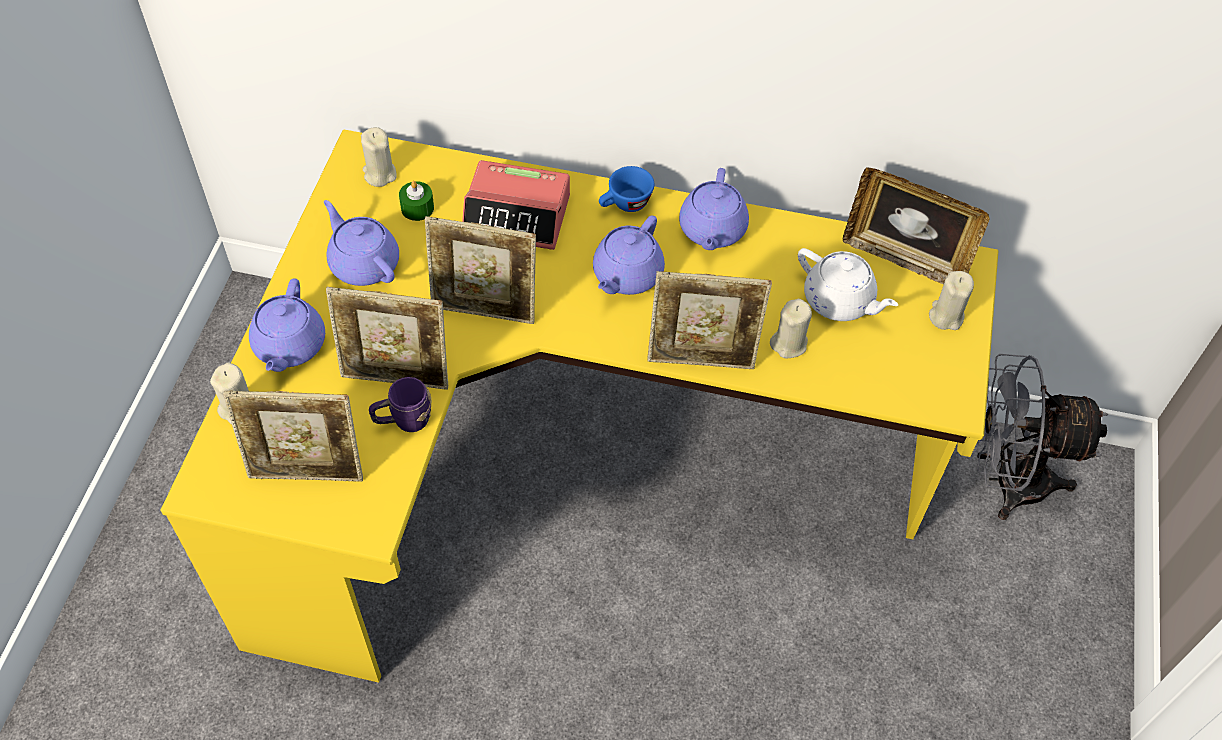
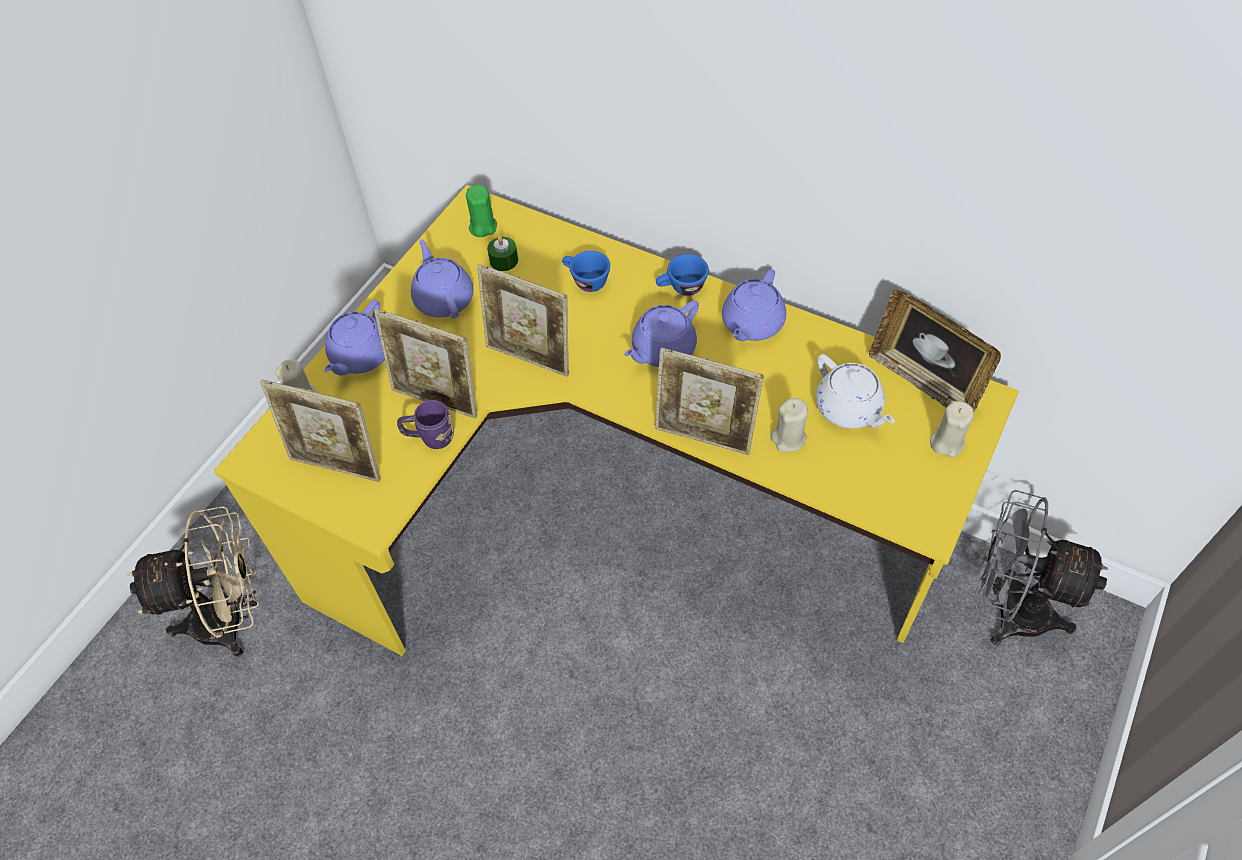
camera: 20 degrees right, 0 degrees up
(160, 691) = (232, 620): none -> beige fan
(379, 174) = (482, 227): beige candle -> green candle
(517, 215) = (585, 281): alarm clock -> blue cup

